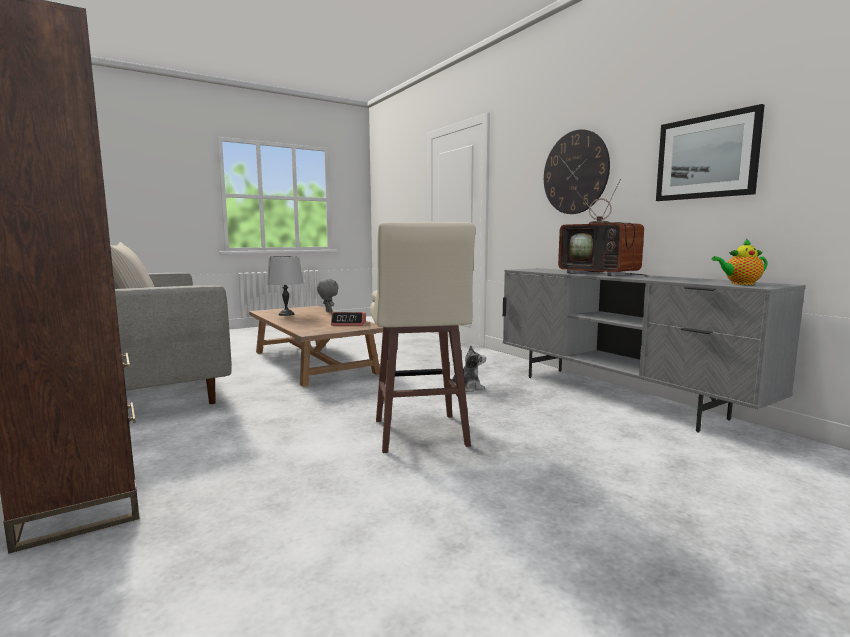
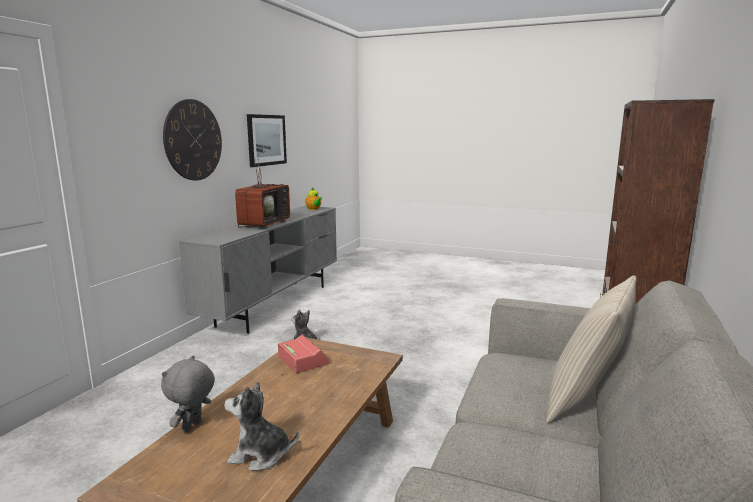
camera: 125 degrees left, 5 degrees up
(286, 314) = (260, 455): grey table lamp -> plush toy
(419, 434) = (416, 335): beige stool -> none

